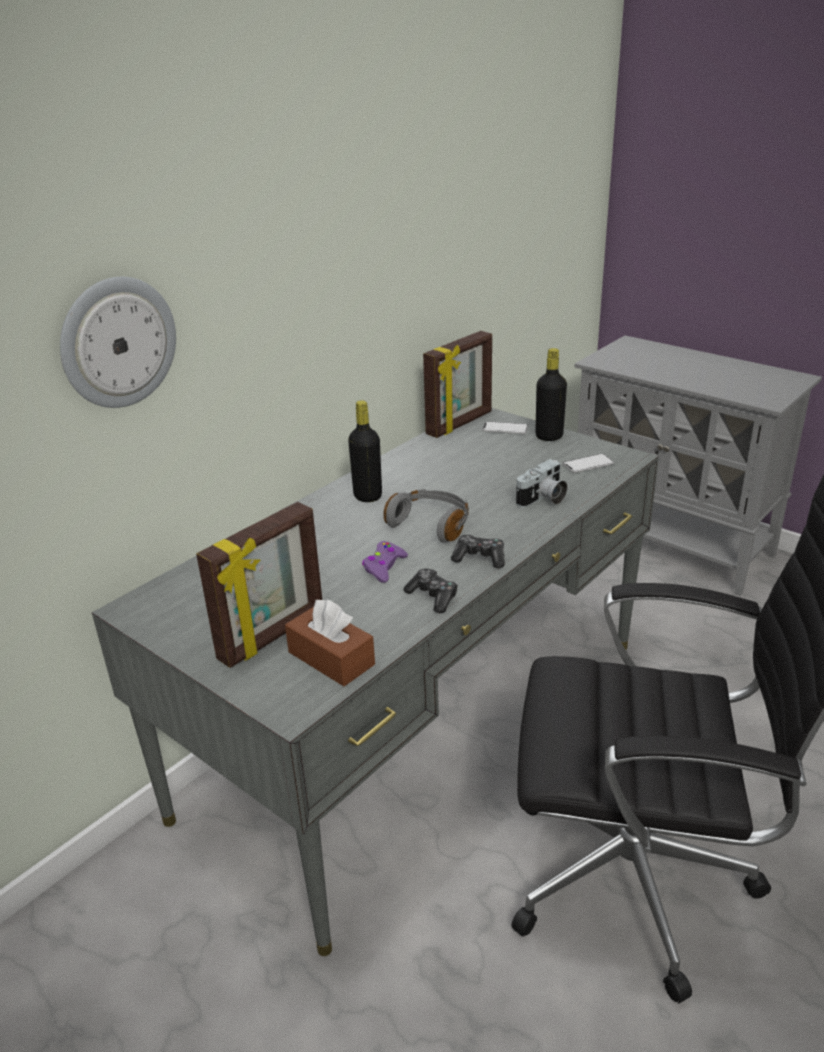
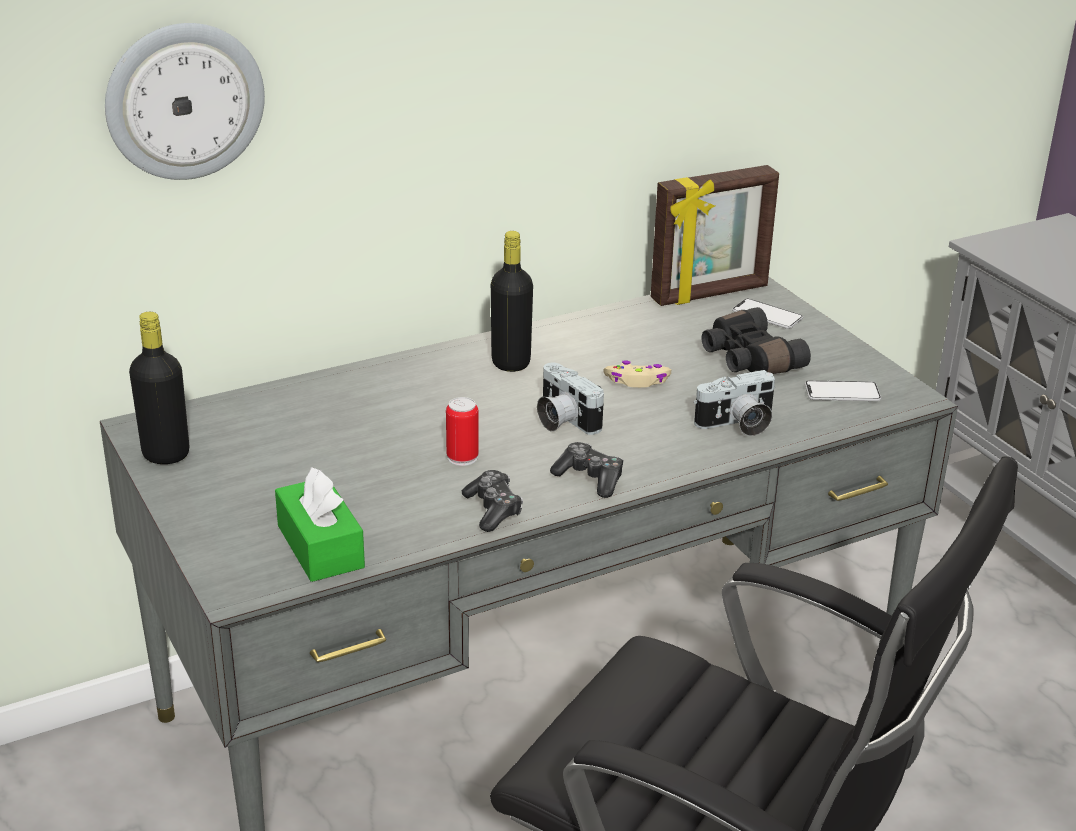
camera: 20 degrees right, 0 degrees up
(273, 636) = (274, 502): picture frame -> none
(331, 658) = (320, 546): brown tissue box -> green tissue box
(384, 567) = (462, 457): purple game controller -> can
(431, 524) = (562, 420): grey headphones -> camera
(459, 488) = (637, 381): none -> beige game controller
(515, 458) = (747, 359): none -> black binoculars
(549, 436) = (820, 340): black bottle -> black bottle (166, 454)

